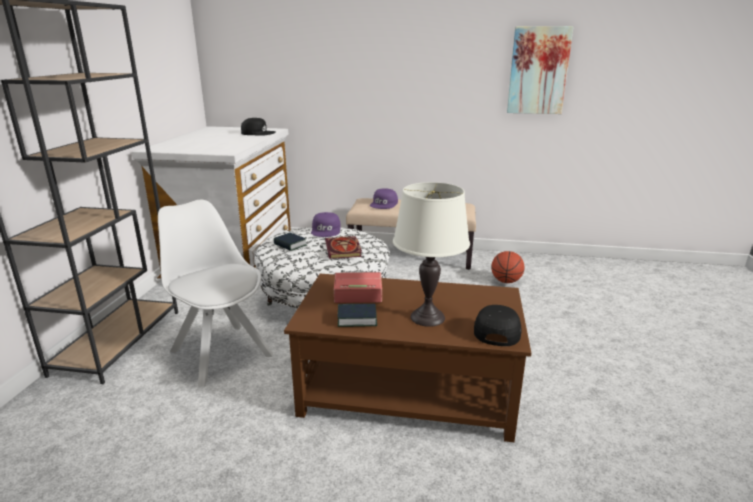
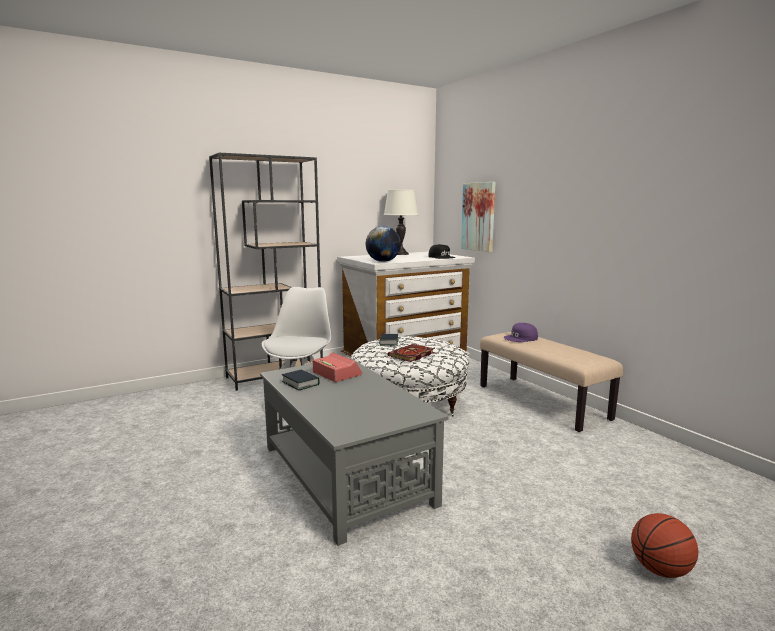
camera: 50 degrees right, 10 degrees down
(226, 149) = (383, 261): none -> globe
(326, 230) = (433, 342): purple cap -> none
(406, 390) = (345, 473): brown coffee table -> grey coffee table
(427, 317) = (335, 400): white table lamp -> white table lamp (400, 254)
(496, 330) = (351, 425): black cap -> none
(506, 281) = (598, 456): basketball -> basketball (660, 569)
(538, 71) = (710, 206): picture -> picture (478, 216)

